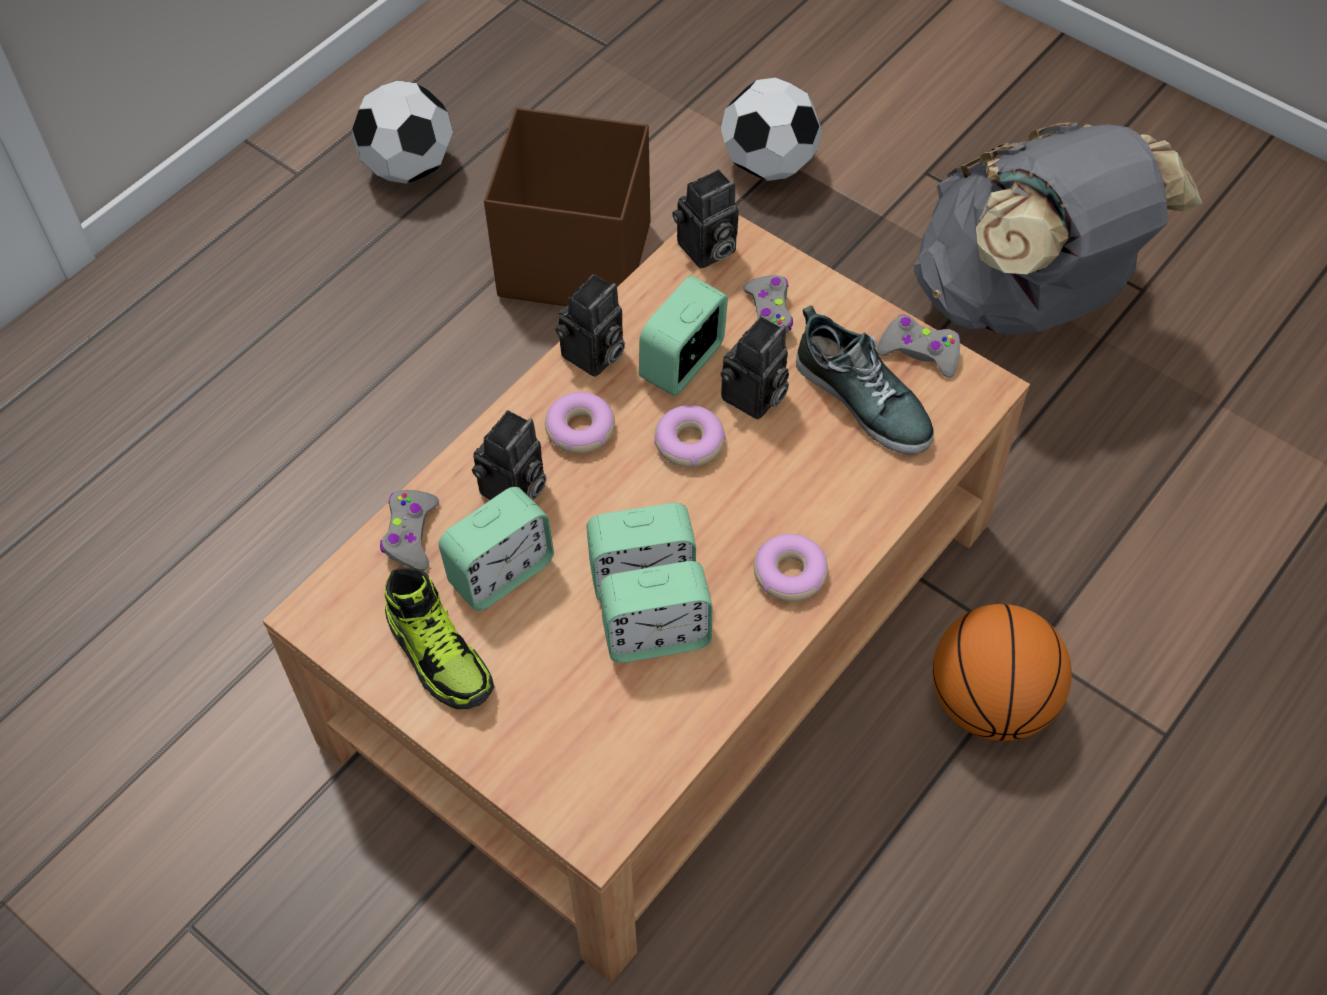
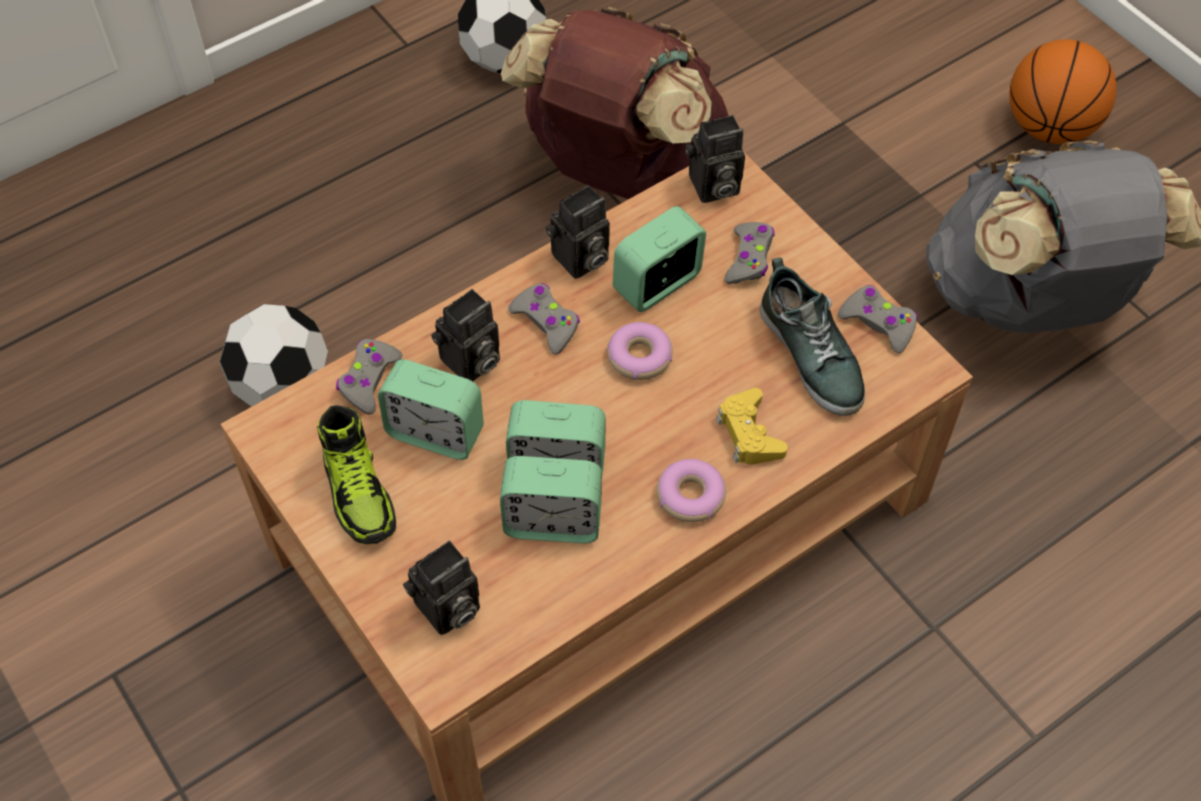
camera: 15 degrees right, 0 degrees up
(501, 573) = (435, 432): alarm clock -> alarm clock turned 45 degrees clockwise
(573, 259) = (623, 172): brown storage box -> brown backpack
(580, 429) = (546, 322): donut -> grey game controller
(754, 399) = (711, 331): camera -> camera (447, 610)
(768, 165) = (829, 124): football -> football (282, 386)
(828, 495) = (749, 433): none -> yellow game controller
(990, 702) = (877, 664): basketball -> basketball (1049, 127)

